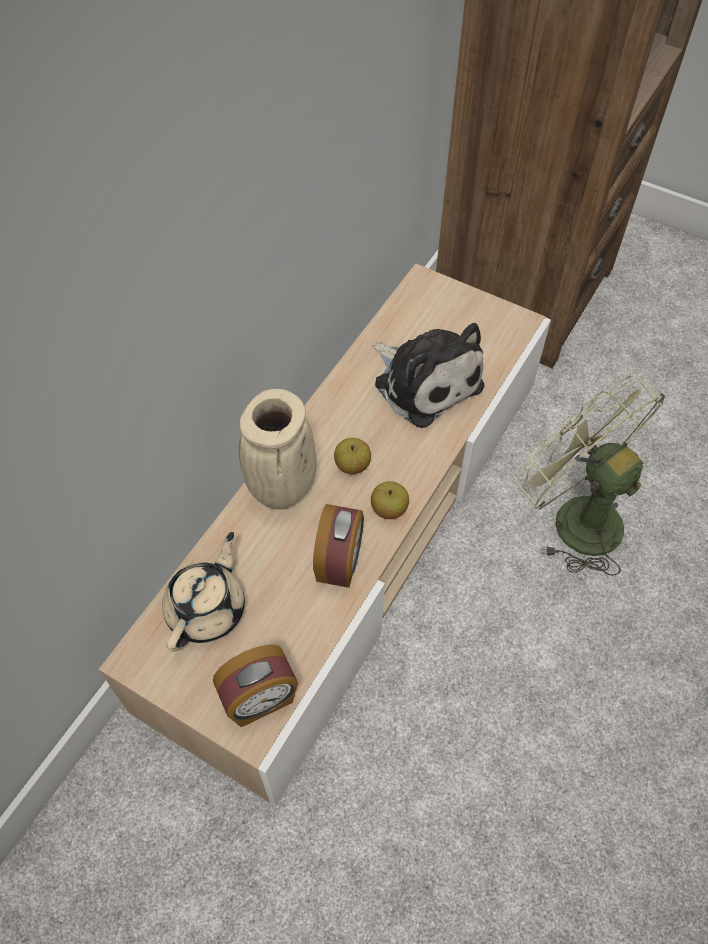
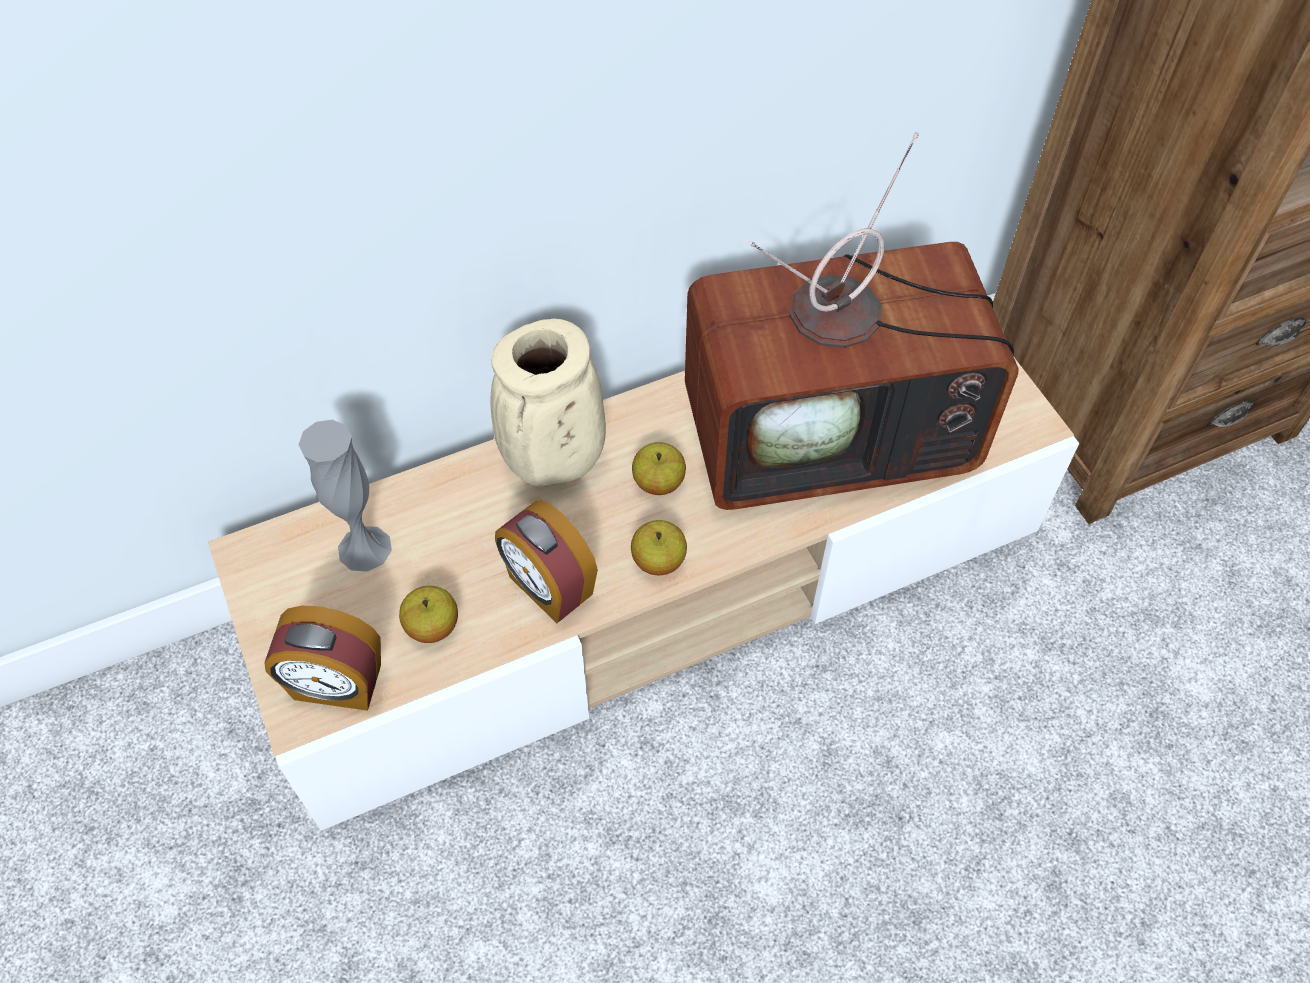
camera: 35 degrees right, 0 degrees up
(207, 609) = (364, 548): beige teapot -> grey vase
(290, 628) = (432, 626): none -> apple
(339, 562) = (549, 587): alarm clock -> alarm clock turned 90 degrees clockwise
(425, 381) = (834, 431): plush toy -> television
(574, 517) = (957, 734): green fan -> none

